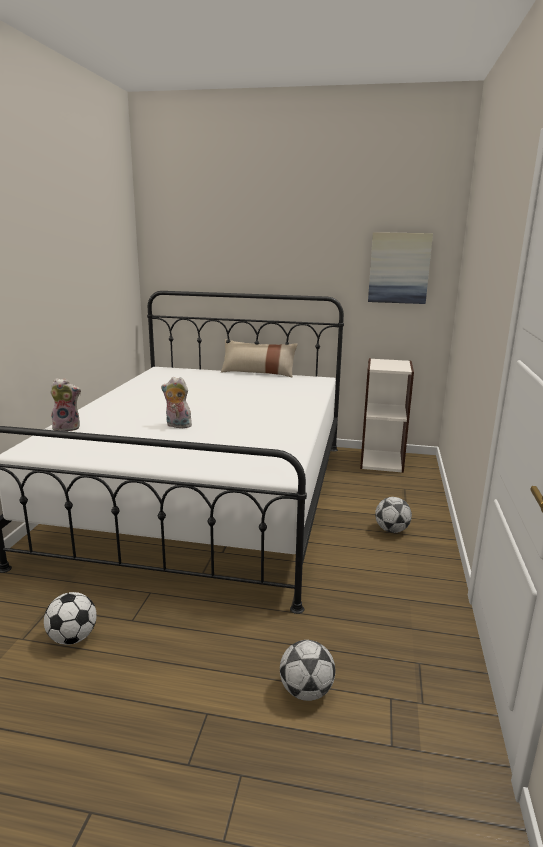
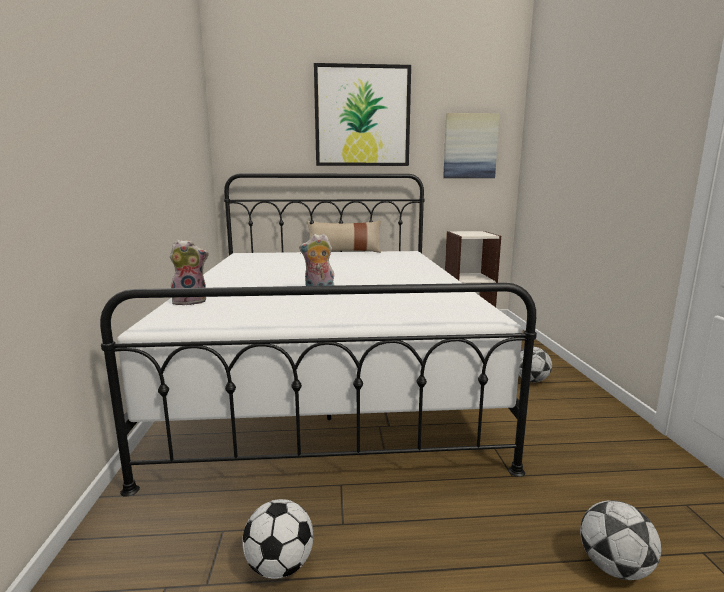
camera: 15 degrees left, 5 degrees down
(283, 235) = (362, 116): none -> picture

